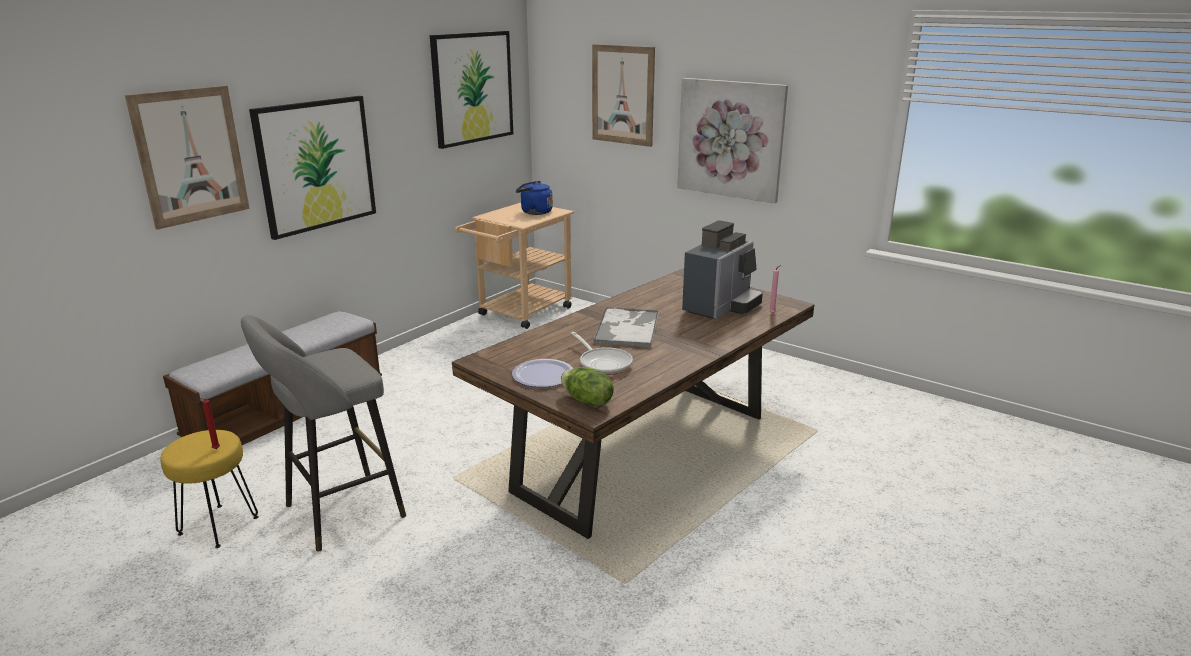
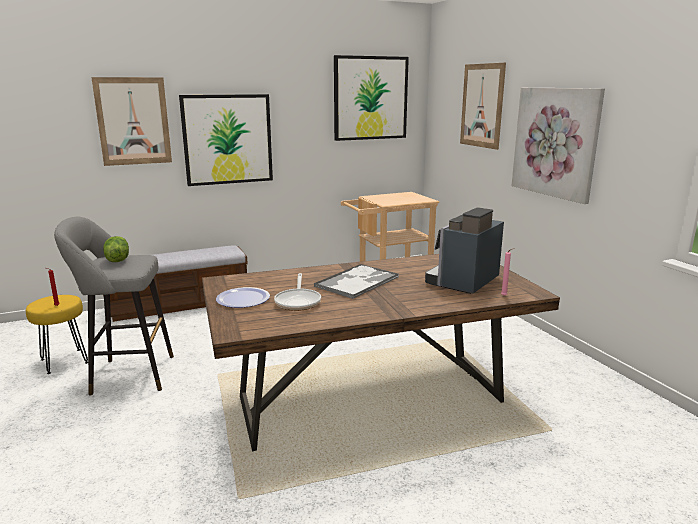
camera: 30 degrees right, 5 degrees down
(534, 212) = (407, 198): blue kettle -> none
(586, 401) = (241, 324): lettuce -> lettuce (117, 260)
(721, 306) = (463, 282): coffee machine -> coffee machine turned 150 degrees clockwise

